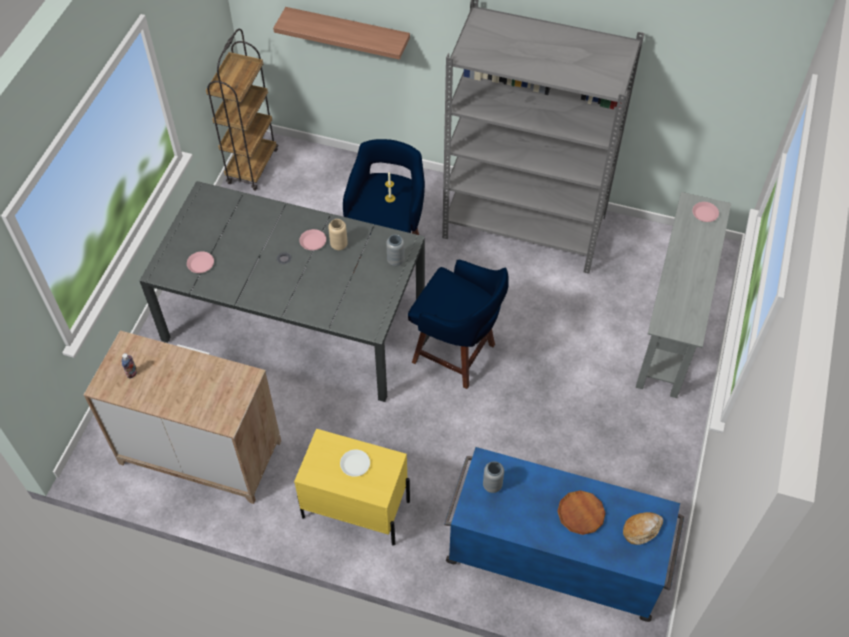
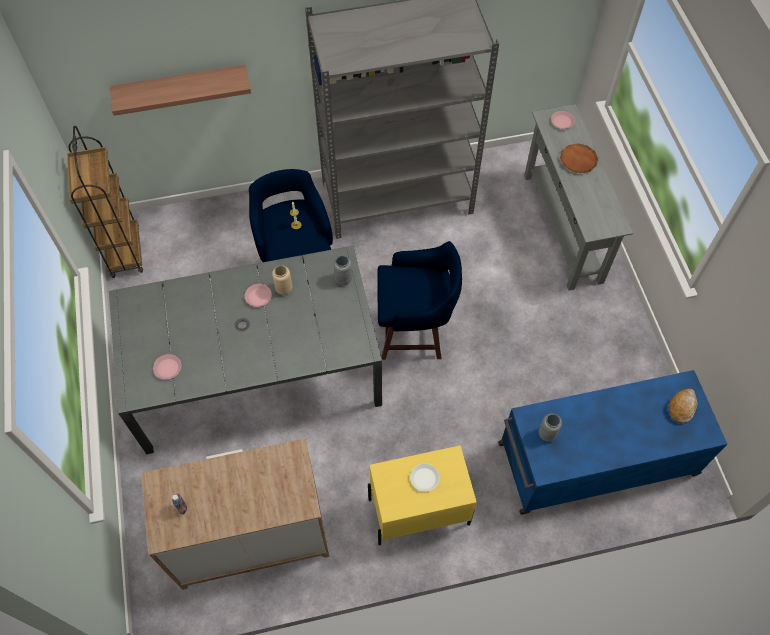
camera: 30 degrees left, 5 degrees up
(580, 514) = (629, 420): brown plate -> brown plate (578, 160)

